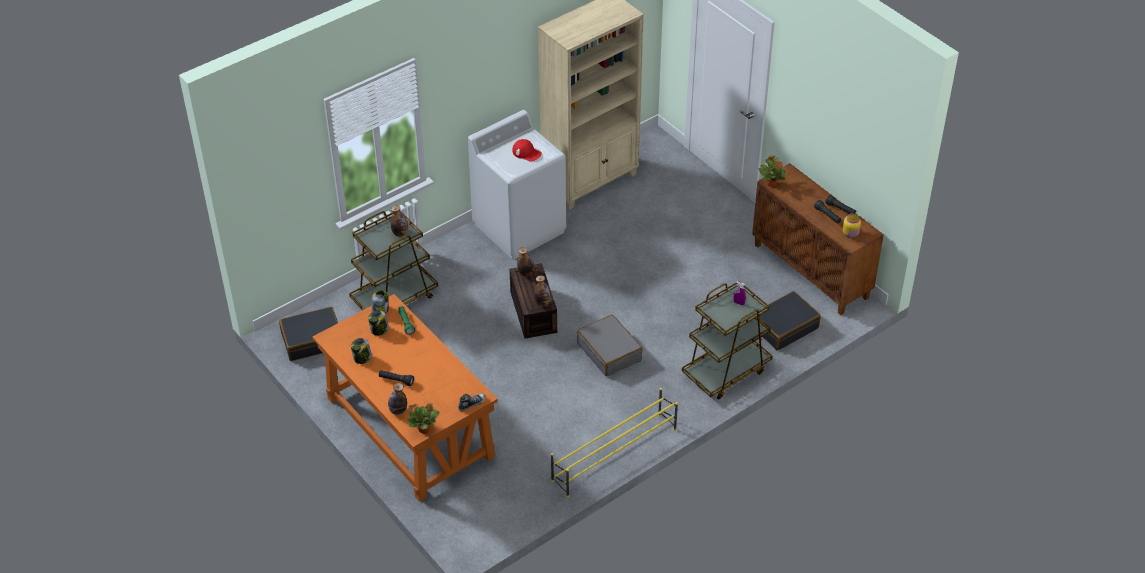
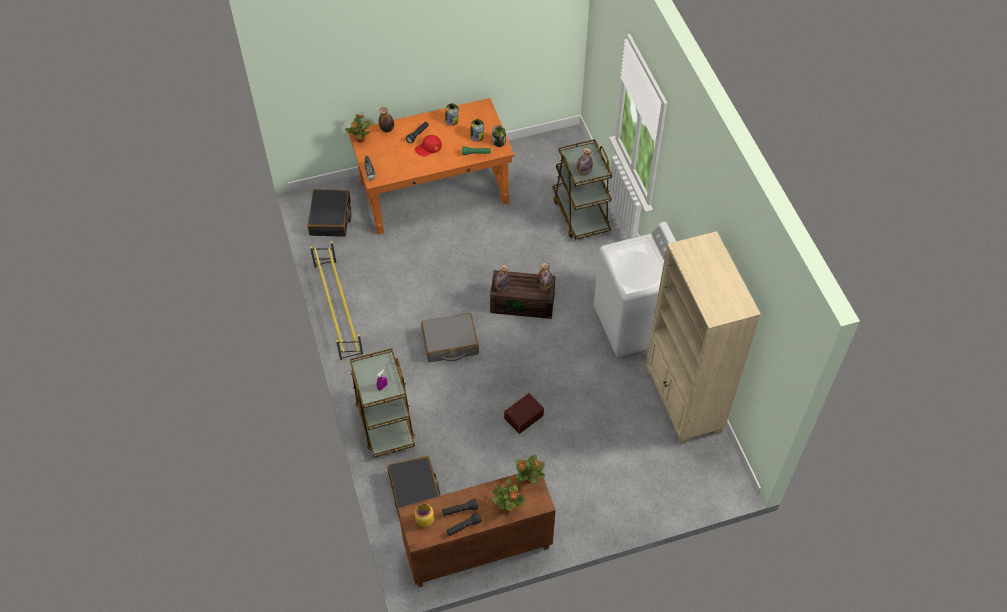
camera: 110 degrees right, 10 degrees up
(312, 340) = (554, 154): black suitcase -> black suitcase (330, 218)
(527, 153) = (637, 269): red cap -> red cap (428, 147)
(663, 277) = (523, 416): none -> brown storage box
(803, 190) = (508, 505): none -> potted plant

